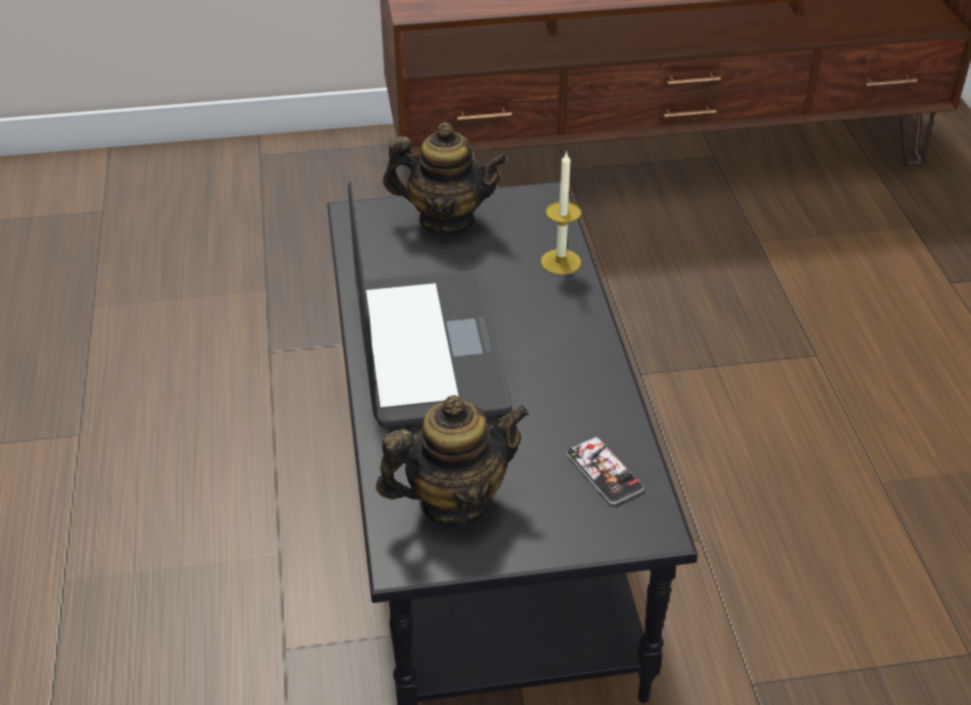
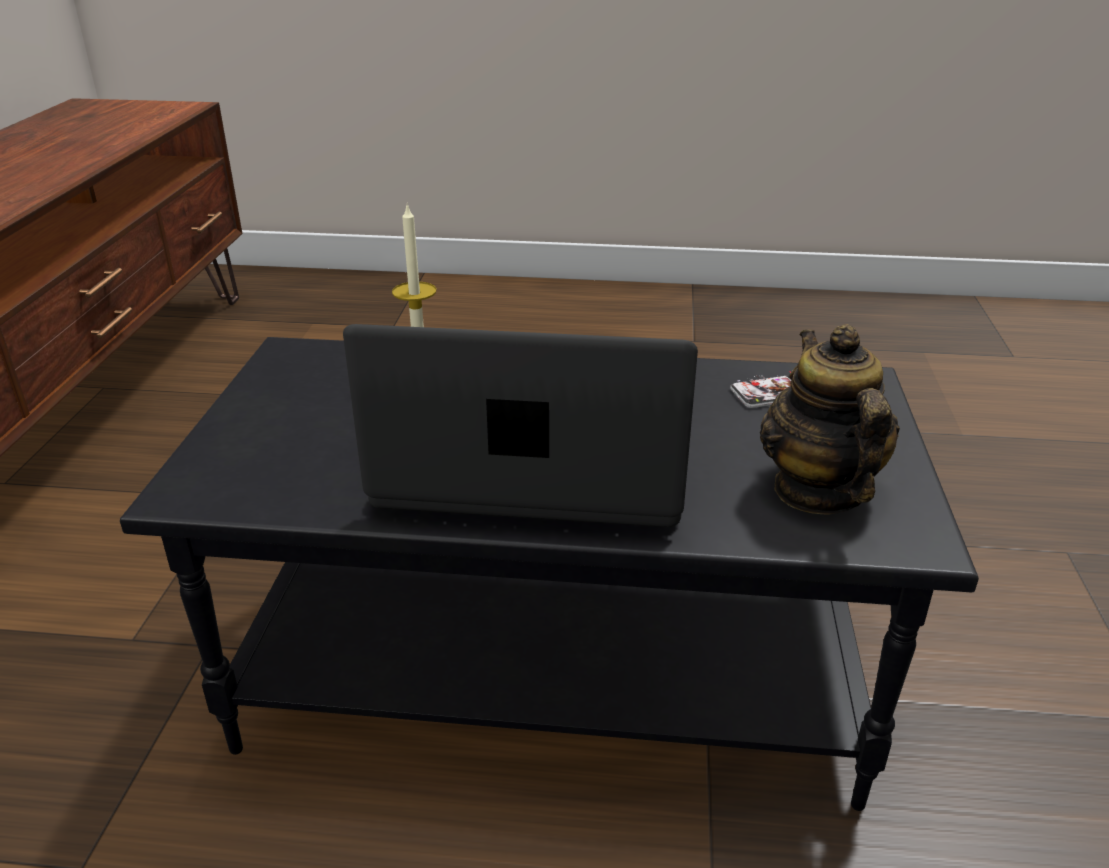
camera: 75 degrees left, 10 degrees down
(446, 220) = (269, 421): teapot -> none

